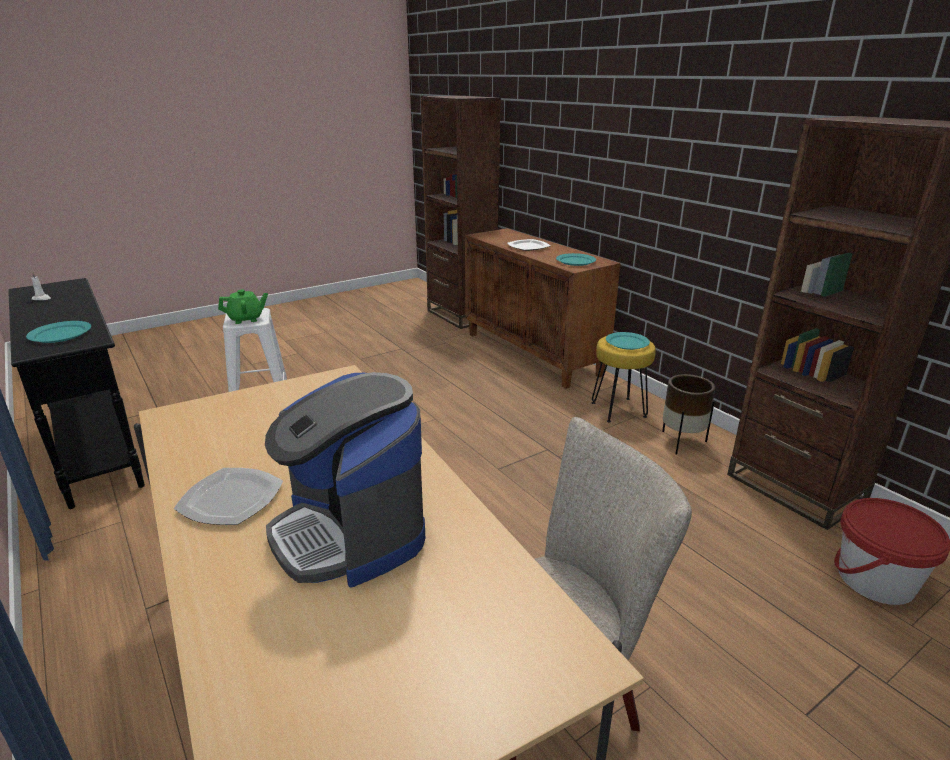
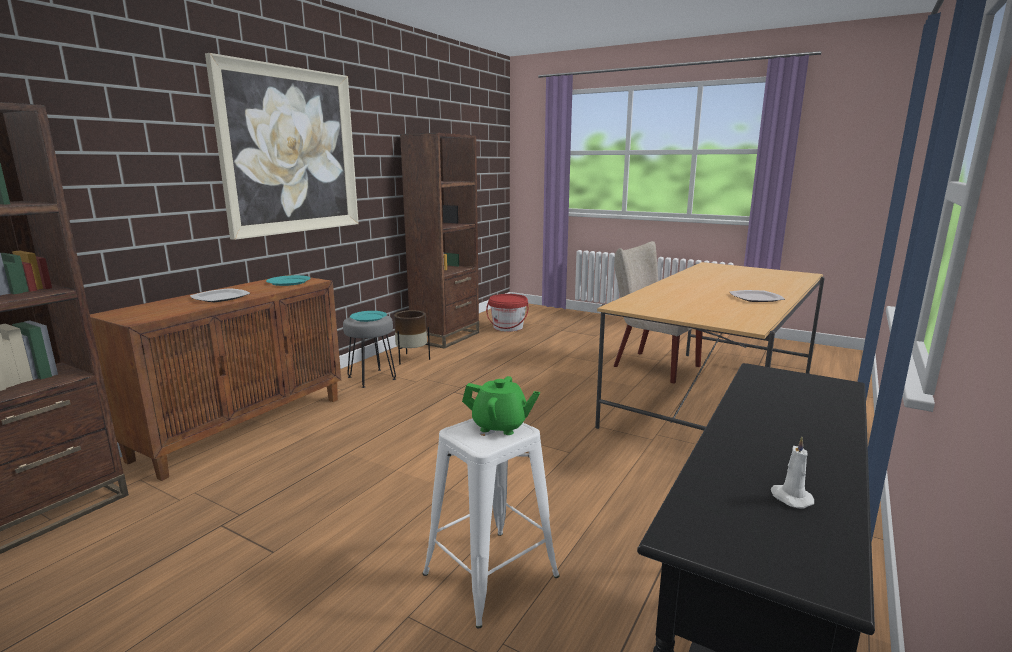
camera: 115 degrees left, 10 degrees down
(61, 334) = (793, 393): turquoise plate -> none
(246, 319) = (500, 426): green teapot -> green teapot turned 150 degrees clockwise
(350, 533) = (725, 283): coffee machine -> none
(619, 410) = (372, 378): yellow stool -> grey stool
(659, 134) = (290, 151): none -> picture

